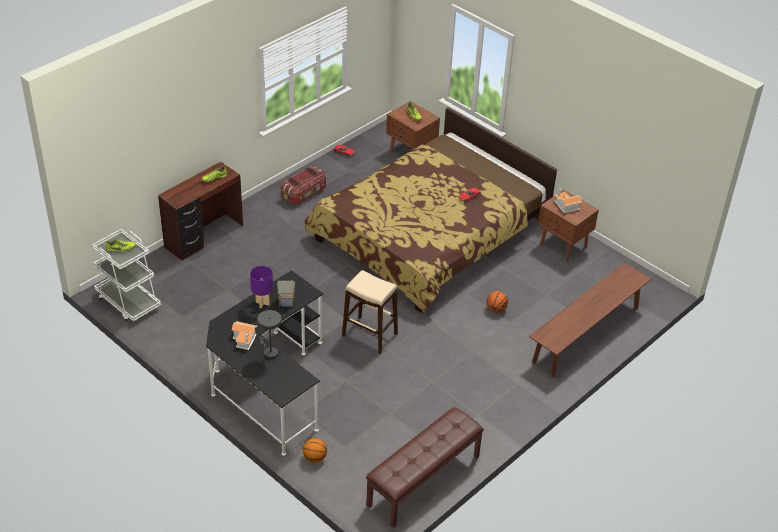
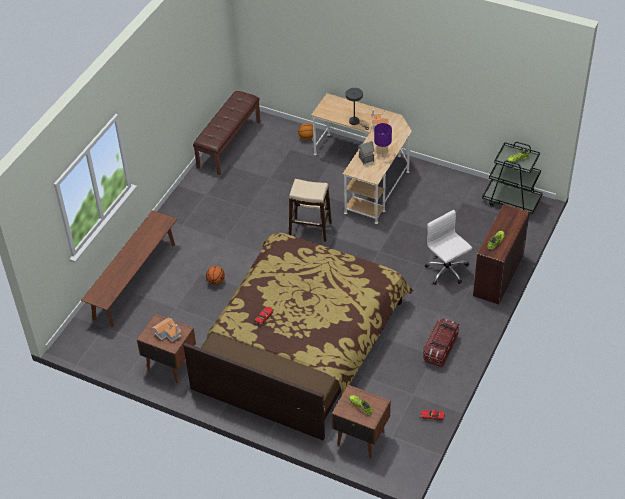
camera: 165 degrees right, 5 degrees up
(128, 302) = (512, 201): white cart -> black cart
(251, 253) = (447, 271): none -> white office chair
(267, 383) = (366, 173): black desk -> beige desk

